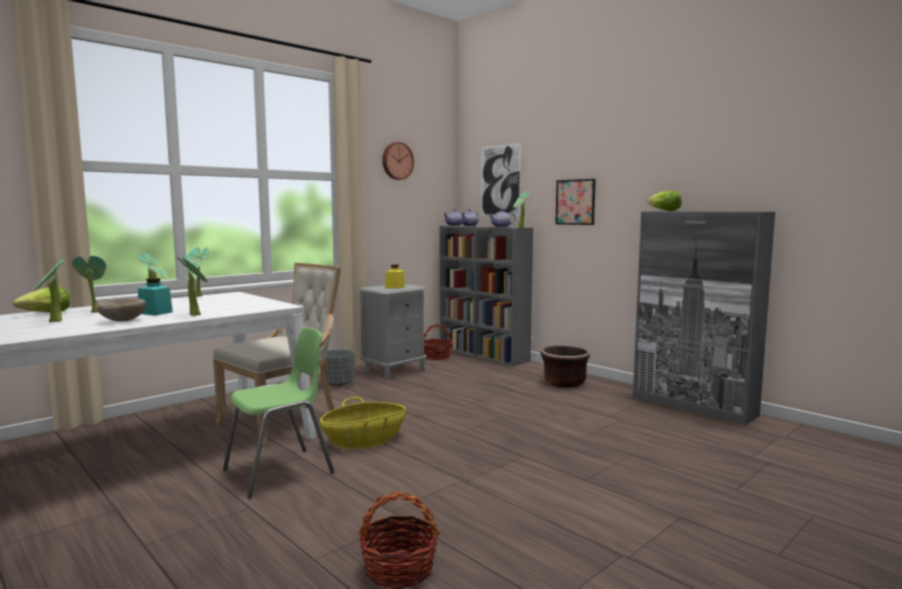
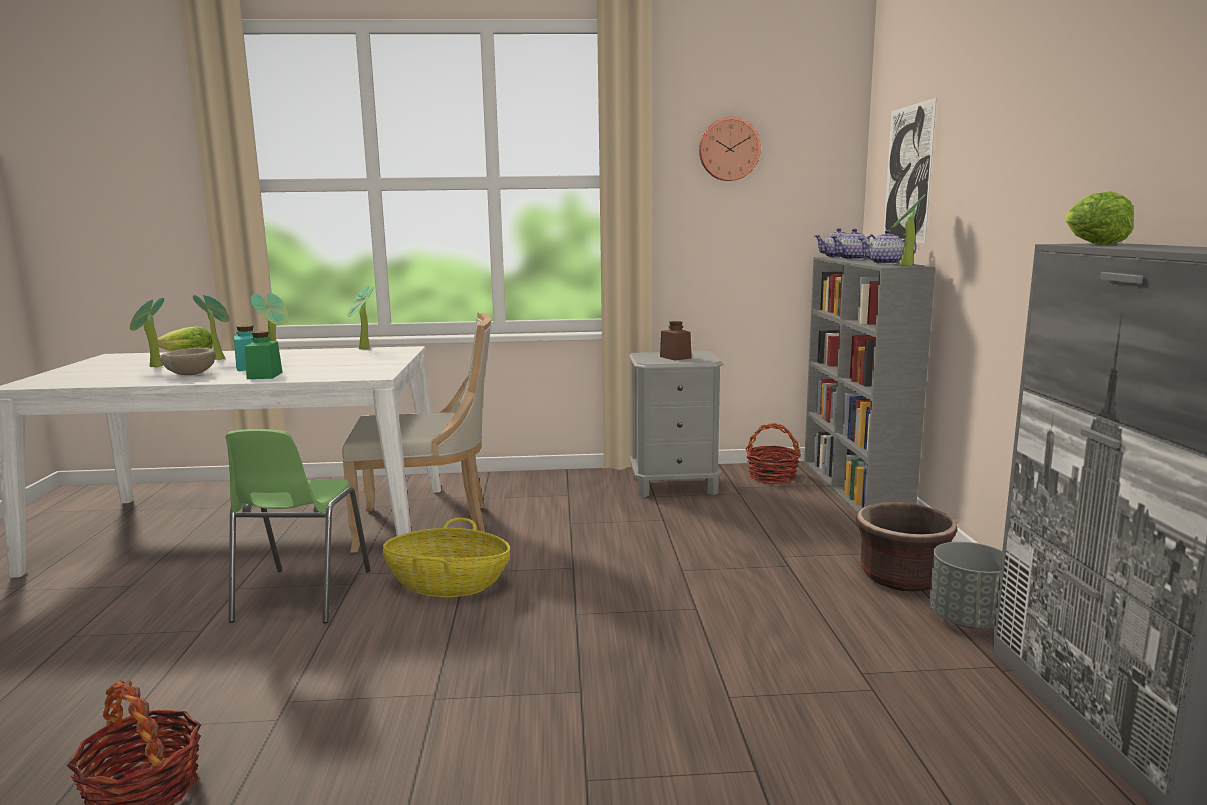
camera: 40 degrees right, 5 degrees up
(196, 314) = (265, 375): potted plant -> green jar
(280, 472) = (301, 596): green chair -> green chair turned 90 degrees clockwise
(338, 384) = (570, 490): grey planter -> grey planter (967, 620)
(395, 287) = (675, 357): yellow jar -> brown jar
(575, 202) = (996, 217): picture -> none

